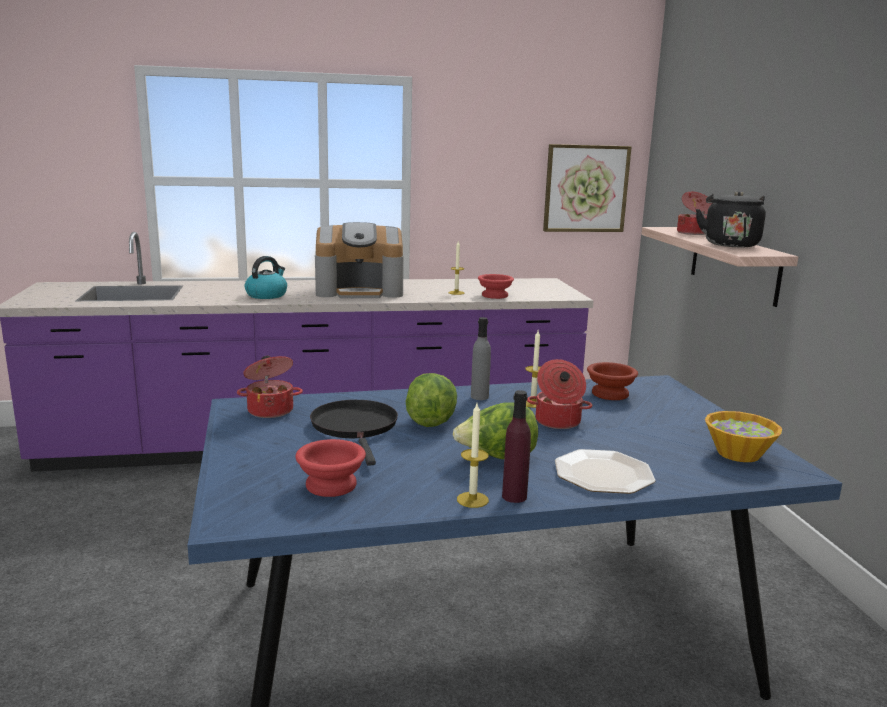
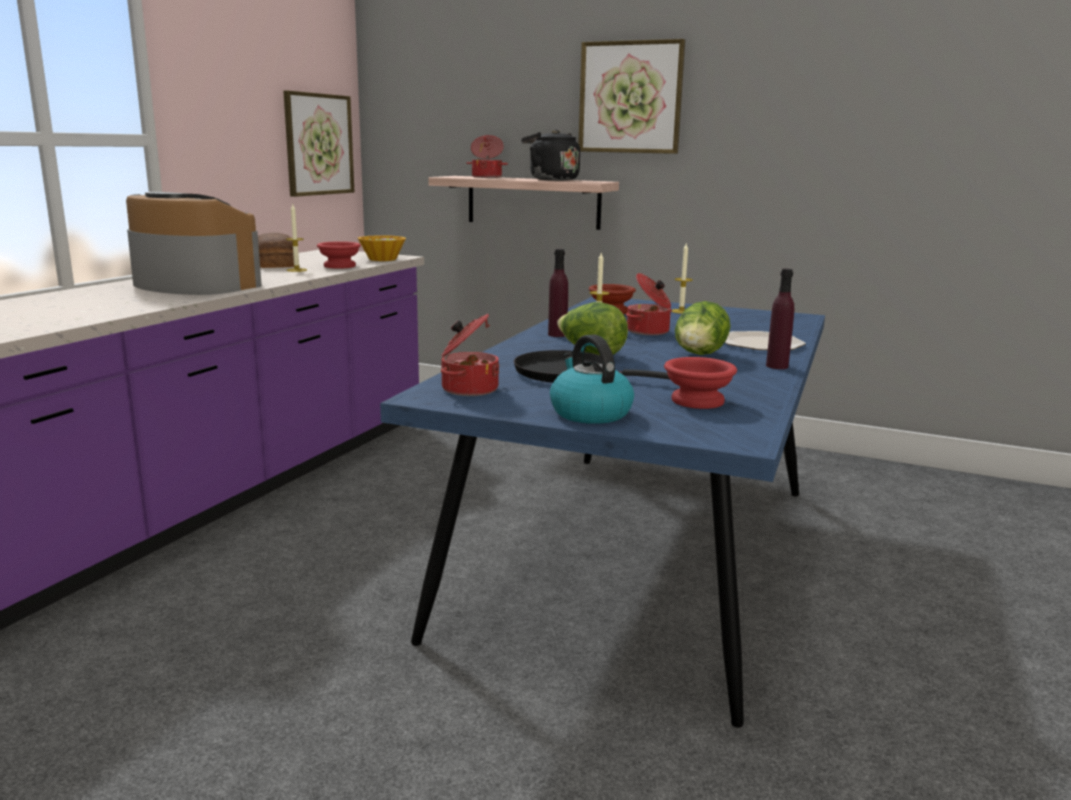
camera: 55 degrees left, 0 degrees up
(267, 295) = (98, 307): kettle -> kettle (589, 413)
(360, 291) = (194, 285): coffee machine -> coffee machine turned 90 degrees counterclockwise
(470, 284) = (277, 263): none -> bread
(472, 500) = (771, 375): candle -> candle (681, 311)
(479, 397) = (557, 334): grey bottle -> purple bottle
(738, 454) = (761, 317): bowl -> bowl (383, 259)
(821, 160) = (630, 97): none -> picture

